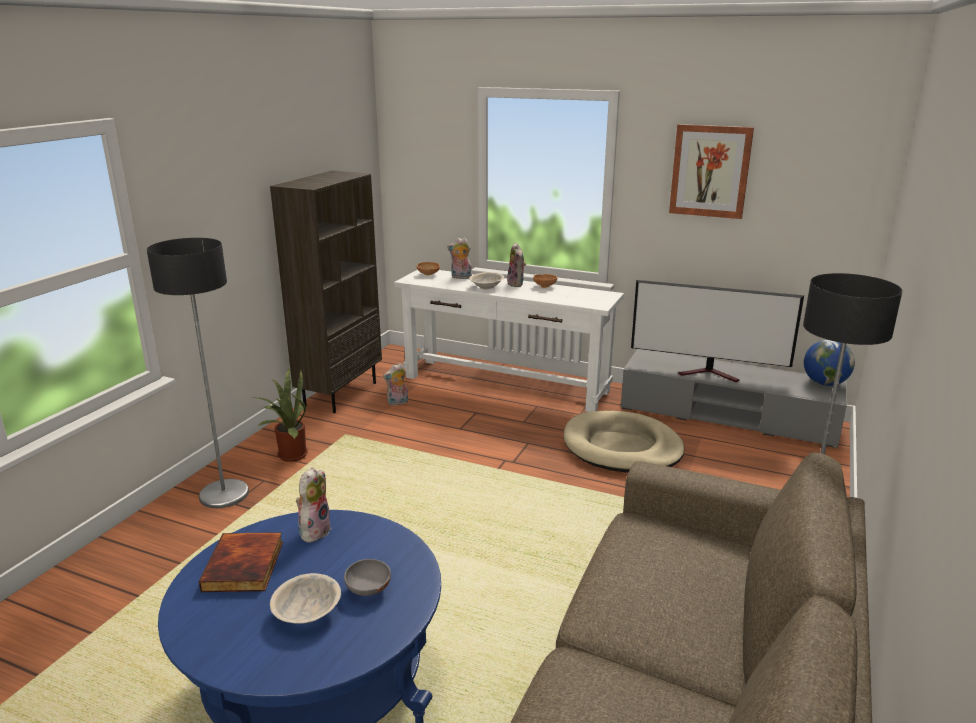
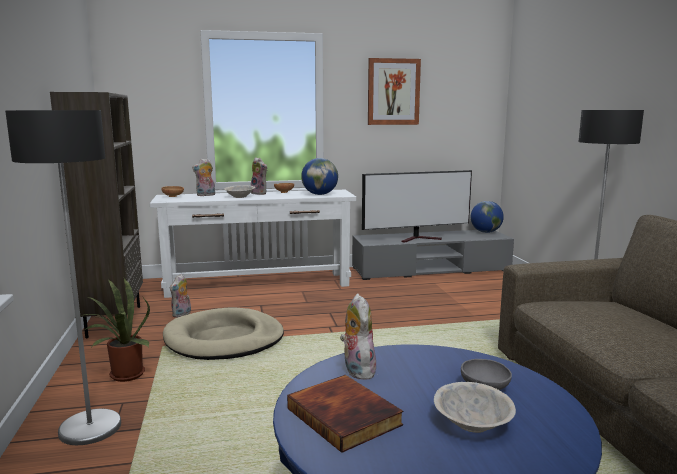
camera: 35 degrees left, 10 degrees down
(574, 299) = (319, 194): none -> globe
(622, 447) = (397, 299): beige dog bed -> beige dog bed (224, 339)

